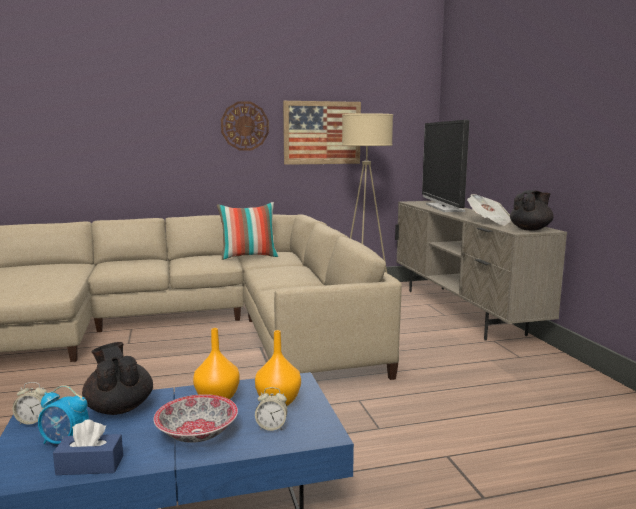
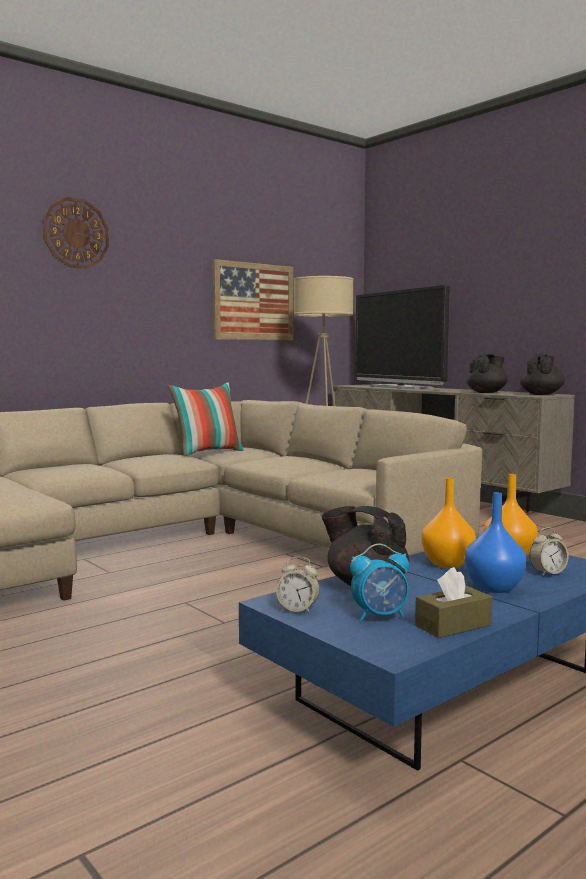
camera: 25 degrees left, 5 degrees down
(33, 421) = (298, 609): alarm clock -> alarm clock turned 45 degrees clockwise
(90, 465) = (453, 625): blue tissue box -> brown tissue box
(197, 433) = (492, 587): bowl -> blue vase
(244, 126) = (170, 288): wall clock -> wall clock (76, 233)
(489, 222) = (487, 392): newspaper -> black teapot

